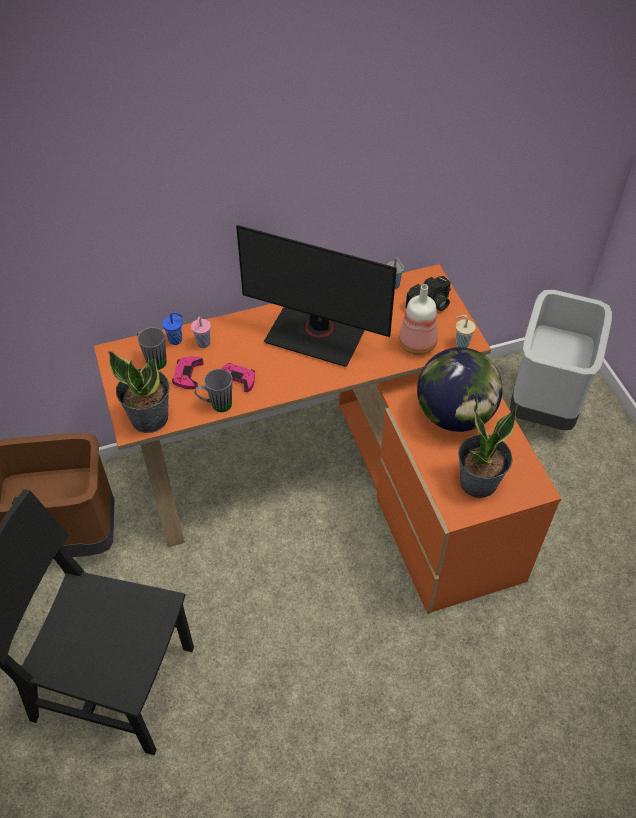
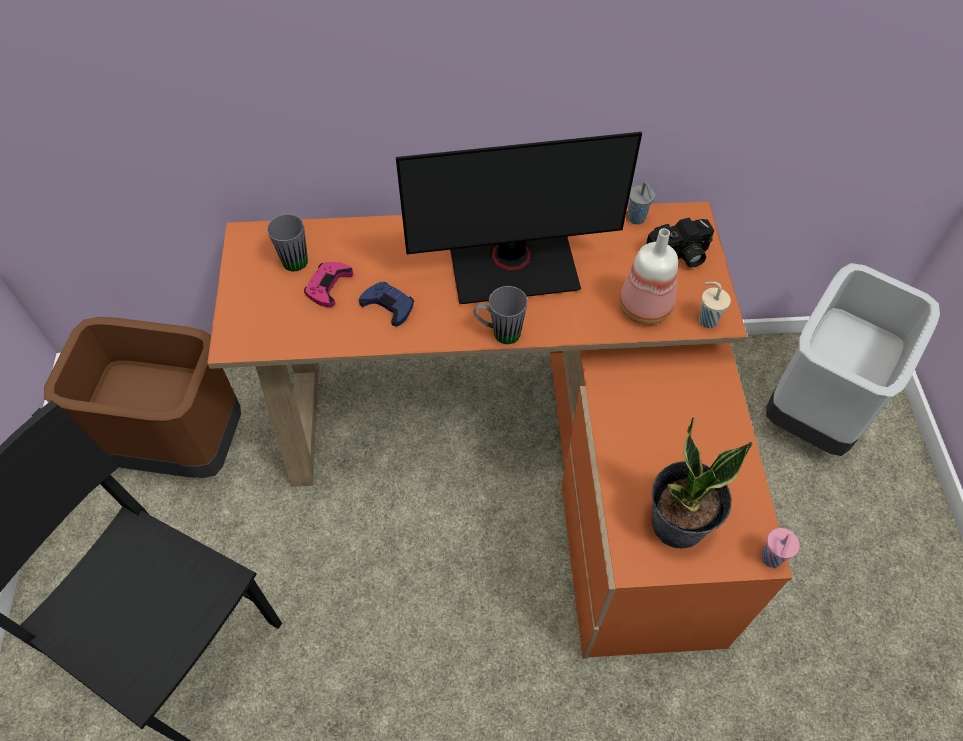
camera: 15 degrees right, 5 degrees up
(149, 417) = (260, 333): potted plant -> none
(176, 340) = (330, 236): blue cup -> none
(203, 344) = (361, 249): pink cup -> pink cup (771, 559)
(216, 405) = (349, 335): grey mug -> grey mug (499, 333)
(236, 379) = (388, 305): pink game controller -> blue game controller
(316, 334) = (513, 265): monitor -> monitor turned 45 degrees counterclockwise
(454, 415) = (672, 417): globe -> none

